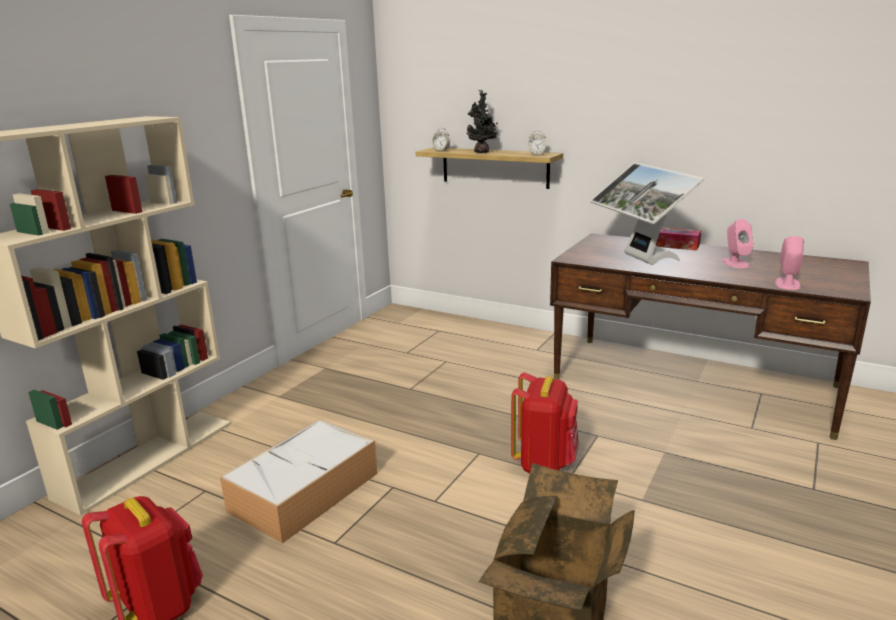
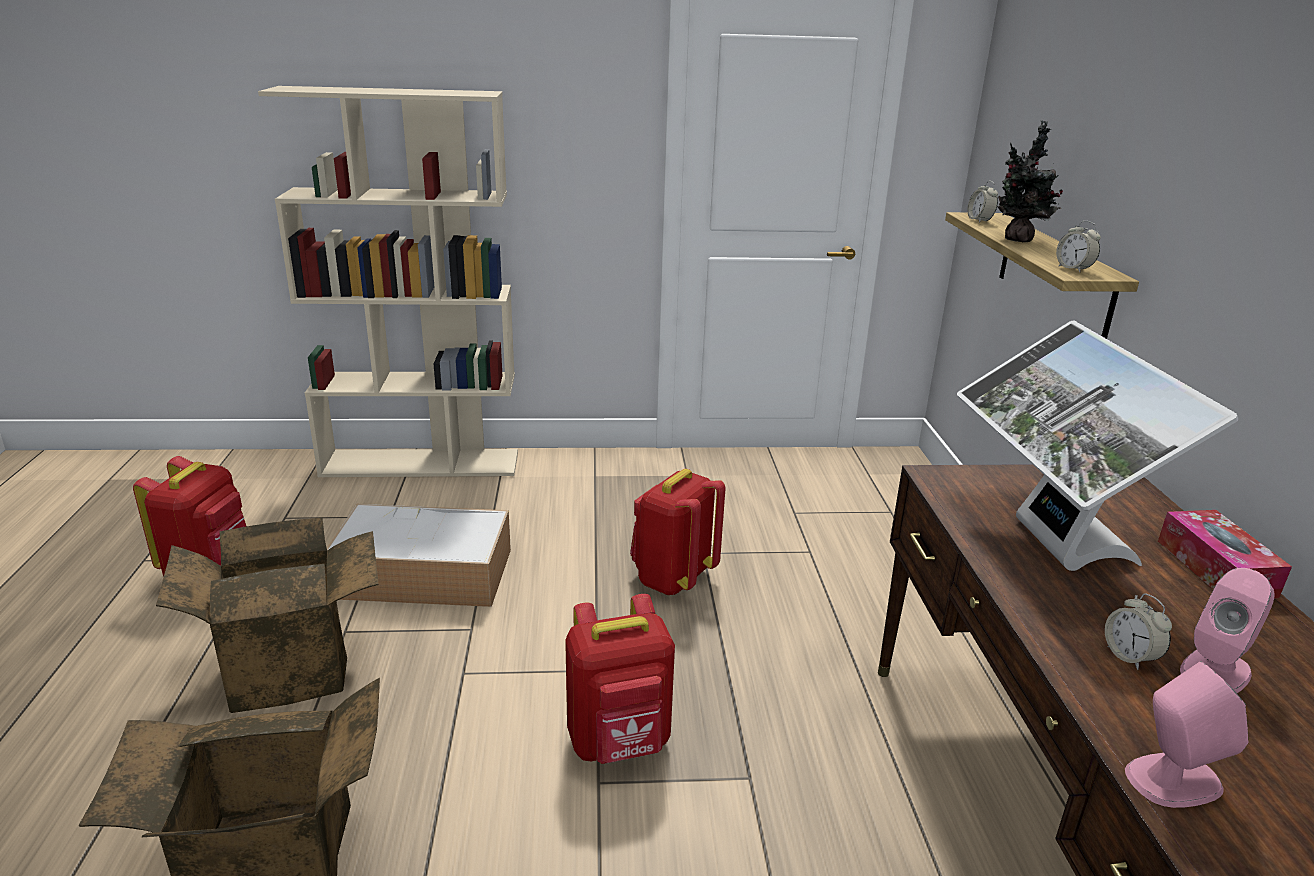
camera: 55 degrees right, 5 degrees up
(347, 576) = (292, 664): none -> cardboard box
(423, 405) = (672, 579): none -> red backpack
(640, 259) = (1048, 544): monitor -> monitor turned 45 degrees counterclockwise
(720, 270) = (1129, 656): none -> alarm clock

